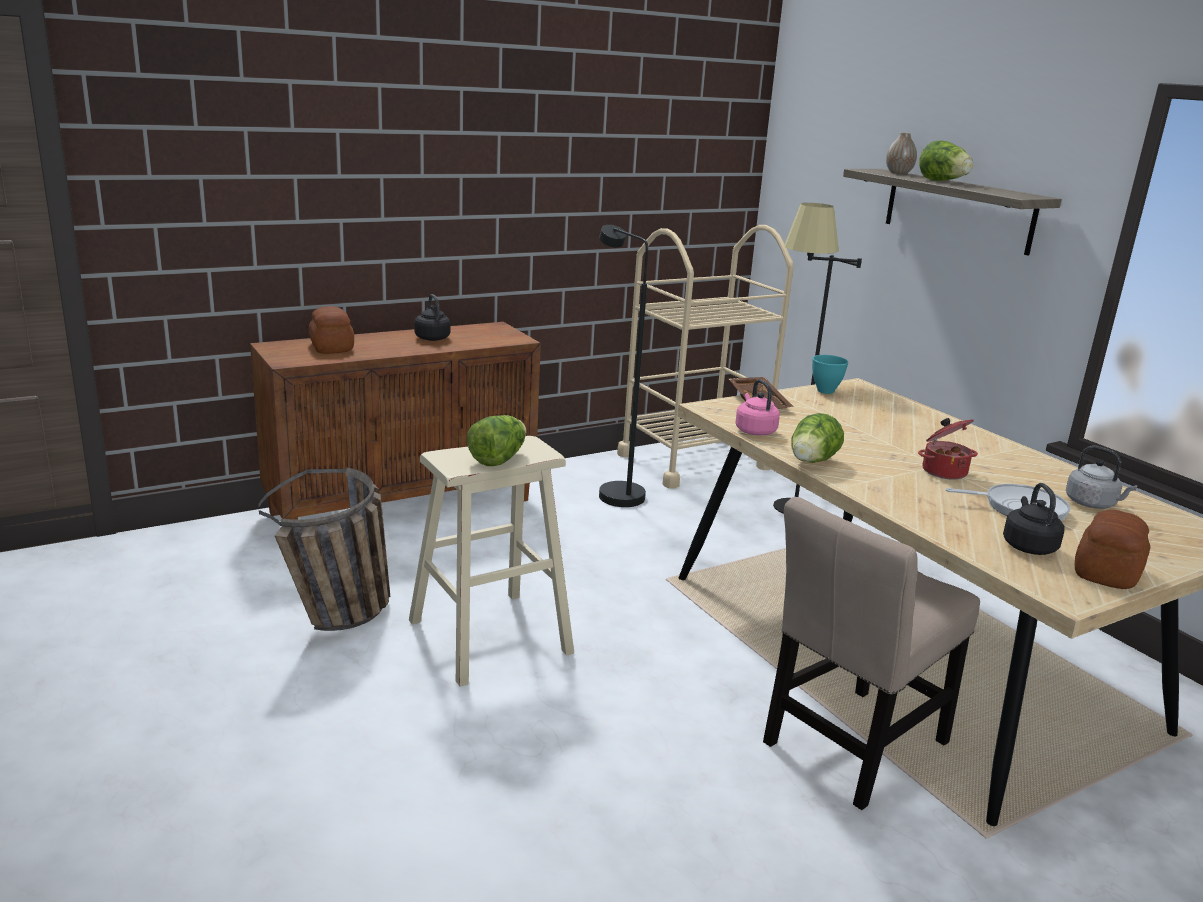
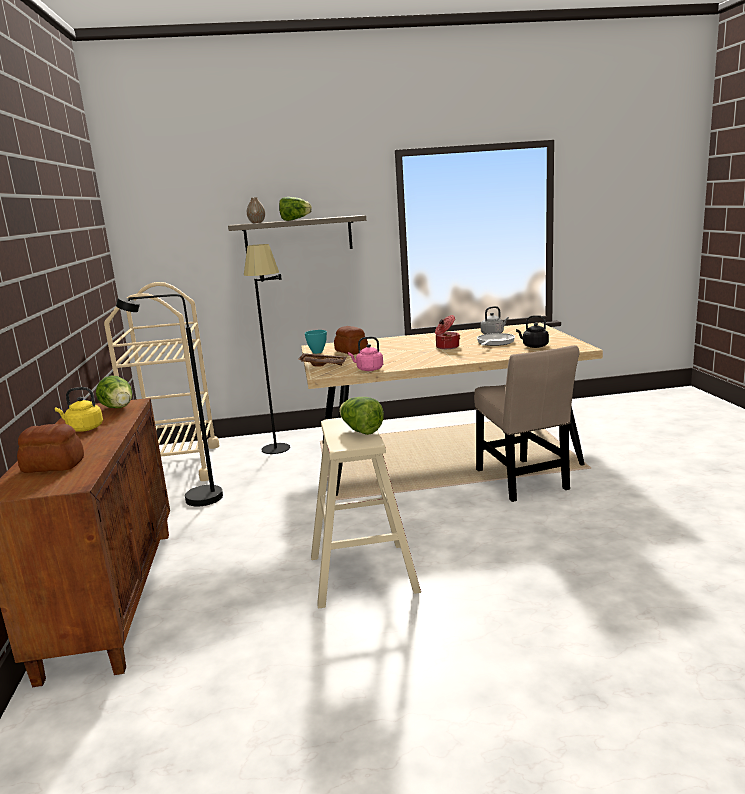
camera: 65 degrees left, 5 degrees down
(341, 619) = (294, 644): basket -> none
(431, 337) = (83, 429): black kettle -> yellow kettle
(811, 462) = (422, 364): lettuce -> lettuce (119, 408)
(1105, 572) = (560, 341): bread -> bread (351, 351)

